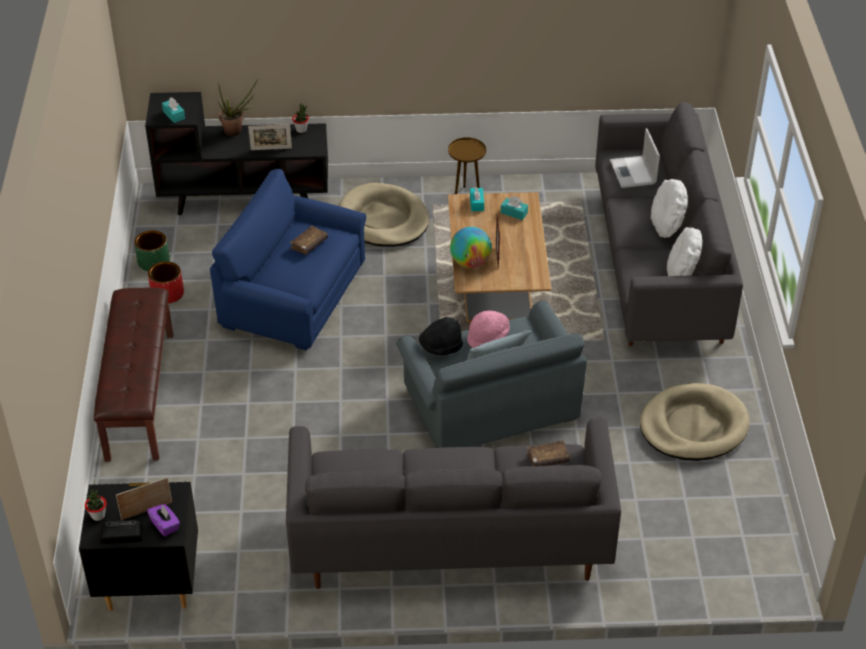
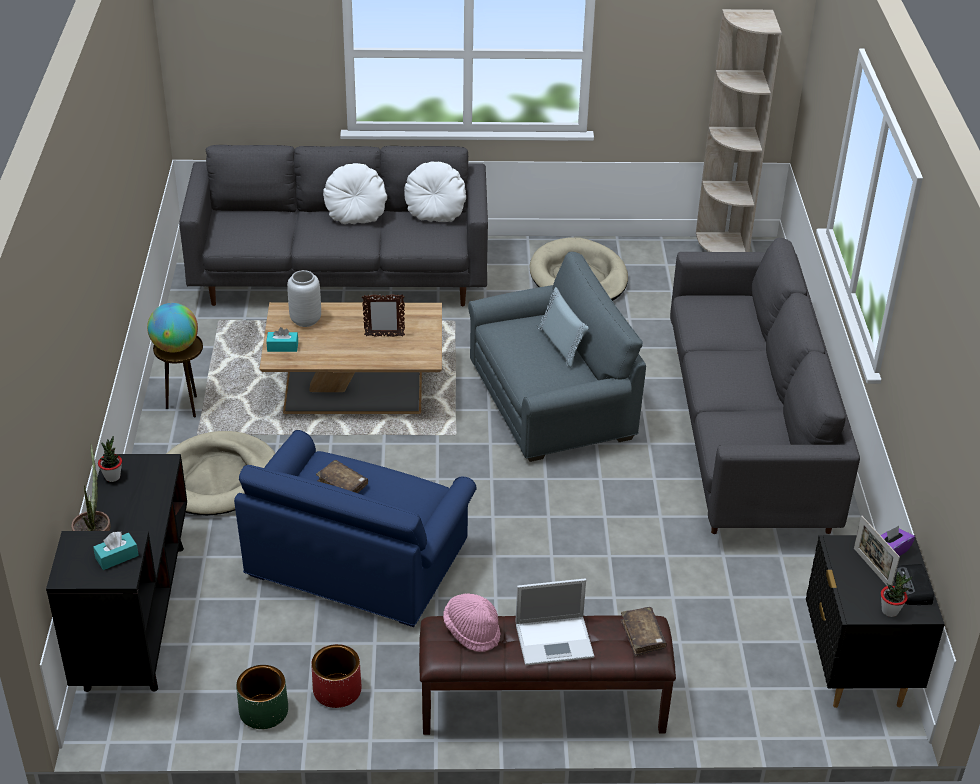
camera: 90 degrees left, 5 degrees down
(271, 149) = (150, 505): picture frame -> none
(440, 347) = (536, 381): black hat -> none
(470, 263) = (392, 355): globe -> globe (175, 347)
(488, 337) = (520, 347): pink hat -> pink hat (472, 631)
(514, 213) = (306, 320): turquoise tissue box -> grey vase
(548, 459) = (705, 311): brown book -> brown book (642, 636)
(633, 173) = (259, 230): laptop -> laptop (555, 640)
(773, 546) = (722, 250): none -> beige bookcase

